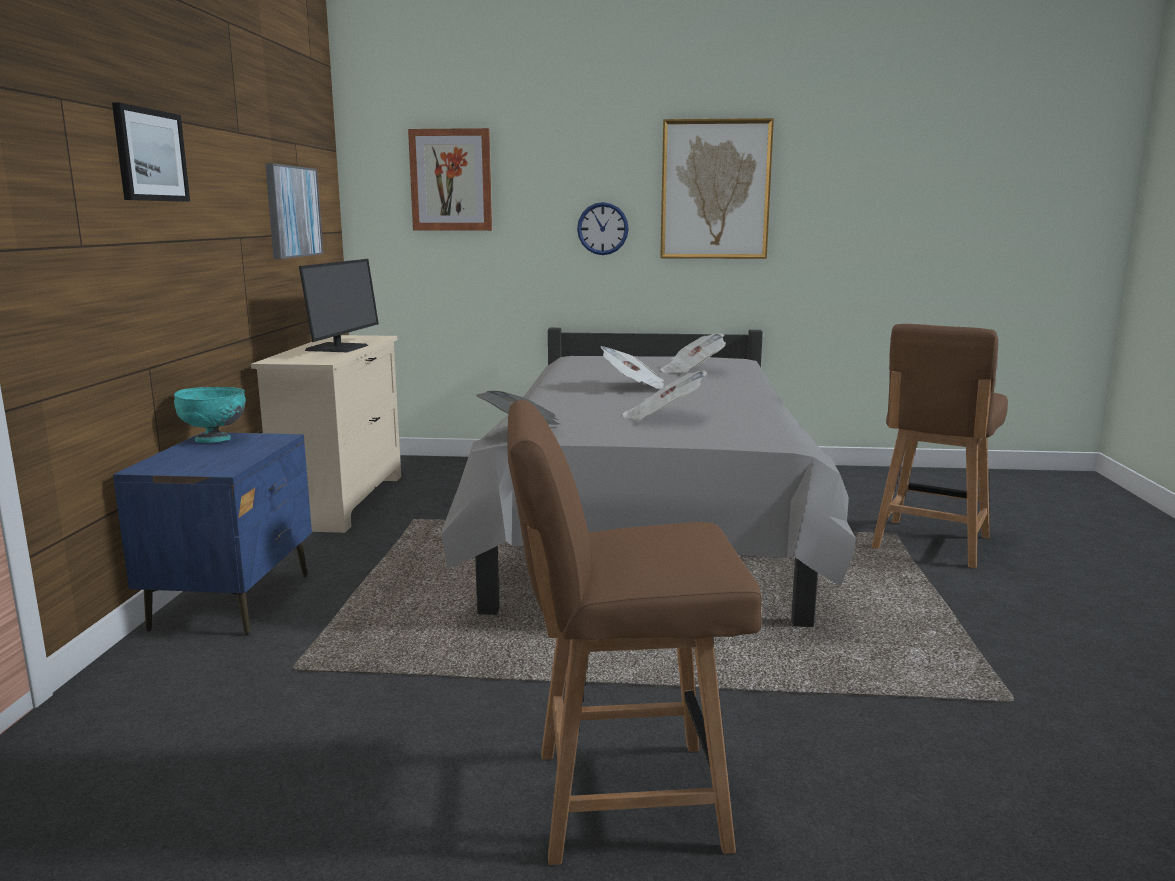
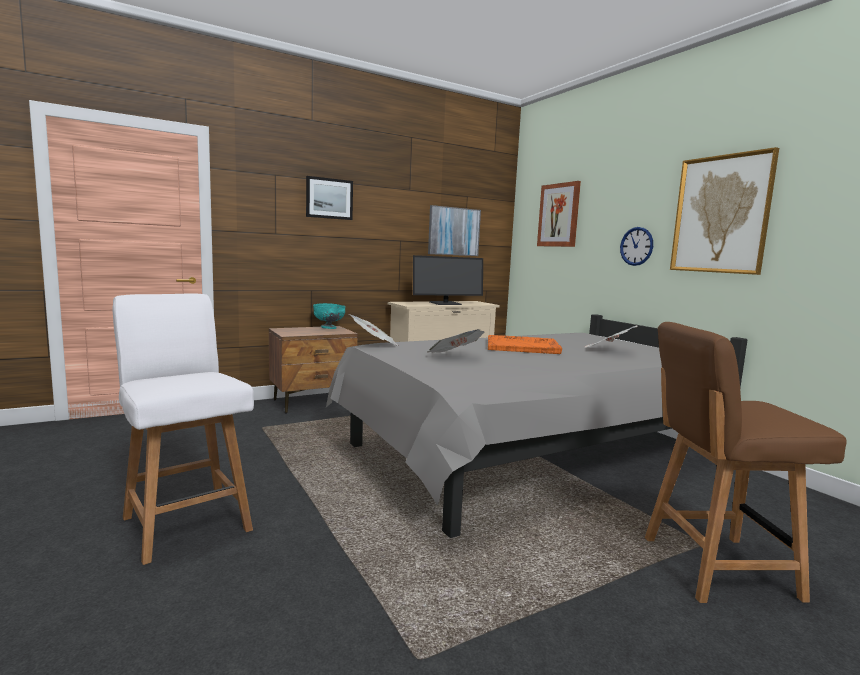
camera: 55 degrees right, 5 degrees down
(234, 601) = (313, 403): blue nightstand -> brown nightstand
(623, 799) = (186, 522): brown chair -> white chair
(634, 387) = (523, 346): newspaper -> orange tray

